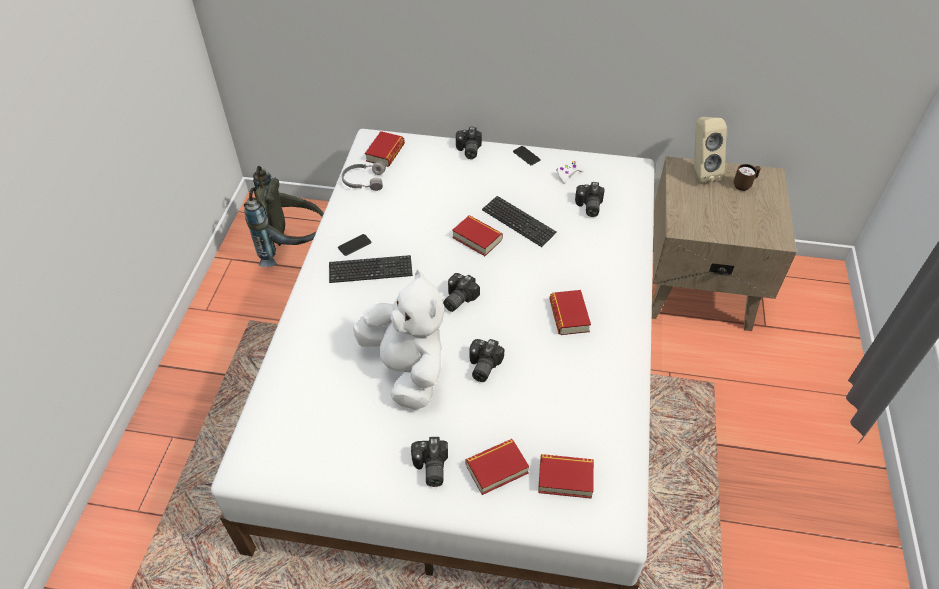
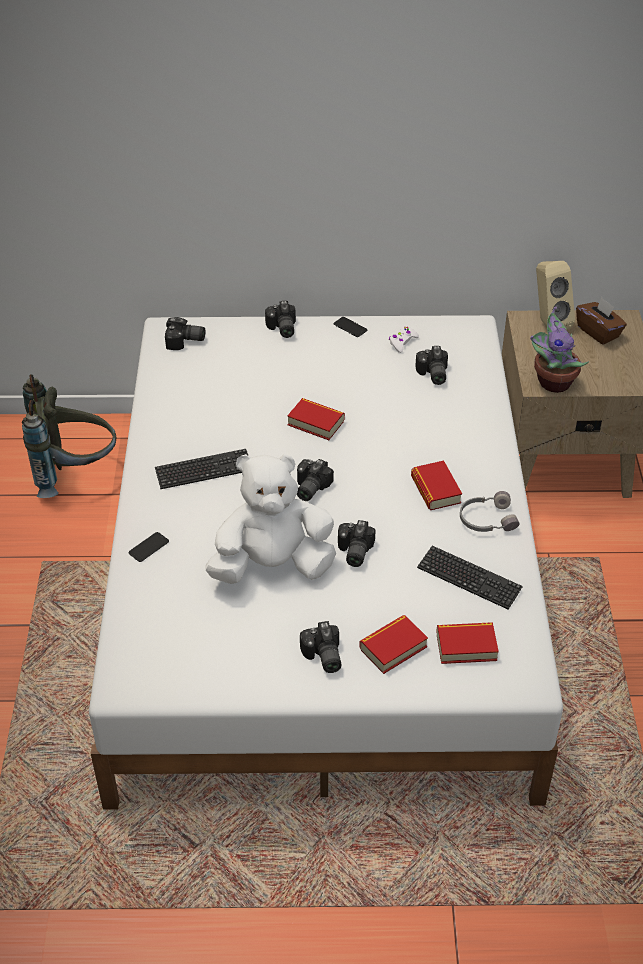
camera: 10 degrees left, 5 degrees down
(354, 245) = (178, 446): phone -> phone (148, 547)
(363, 180) = (168, 375): grey headphones -> grey headphones (486, 519)
(385, 153) = (185, 341): book -> camera
(407, 369) = (272, 565): white plush toy -> white plush toy turned 60 degrees counterclockwise
(518, 222) = (358, 400): keyboard -> keyboard (469, 579)
(694, 226) = (552, 382): none -> potted plant
(744, 185) = (598, 332): brown mug -> brown tissue box

